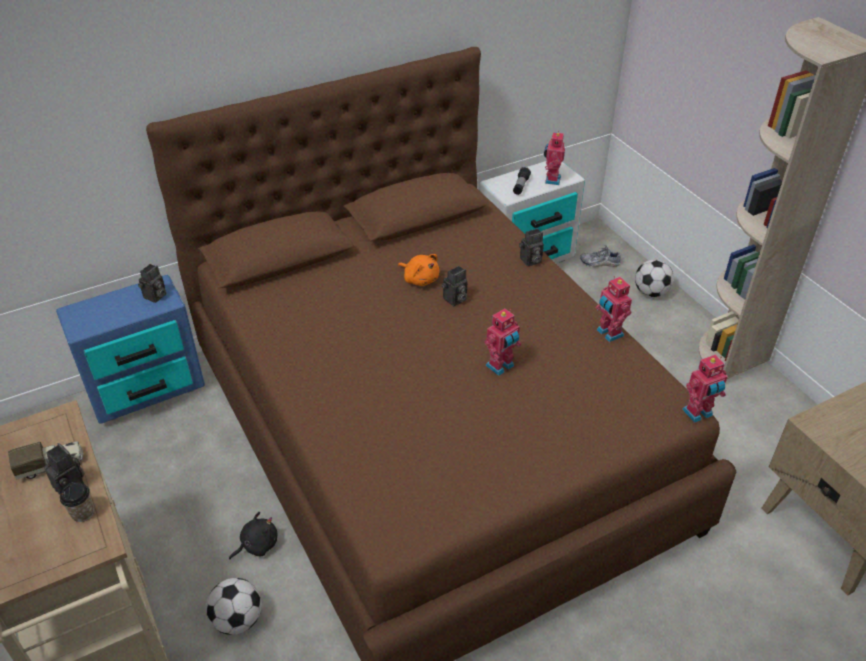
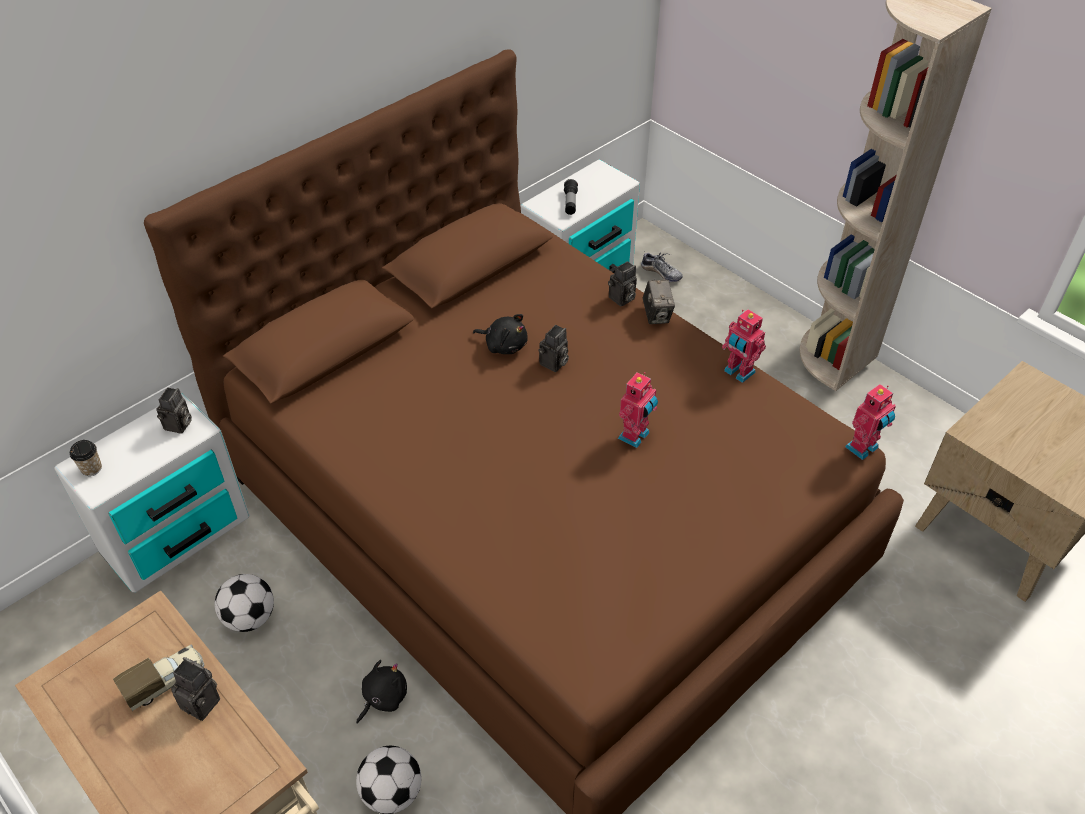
camera: 15 degrees left, 5 degrees up
(83, 513) = (232, 732): cup -> cup (91, 469)
(148, 395) = (180, 542): blue nightstand -> white nightstand
(420, 279) = (504, 345): orange plush toy -> black plush toy
(551, 179) = (602, 189): toy robot -> none
(555, 278) = (657, 315): none -> camera
(600, 263) = (661, 273): shoe -> shoe turned 135 degrees counterclockwise
(651, 292) = (728, 299): football -> football (250, 617)

